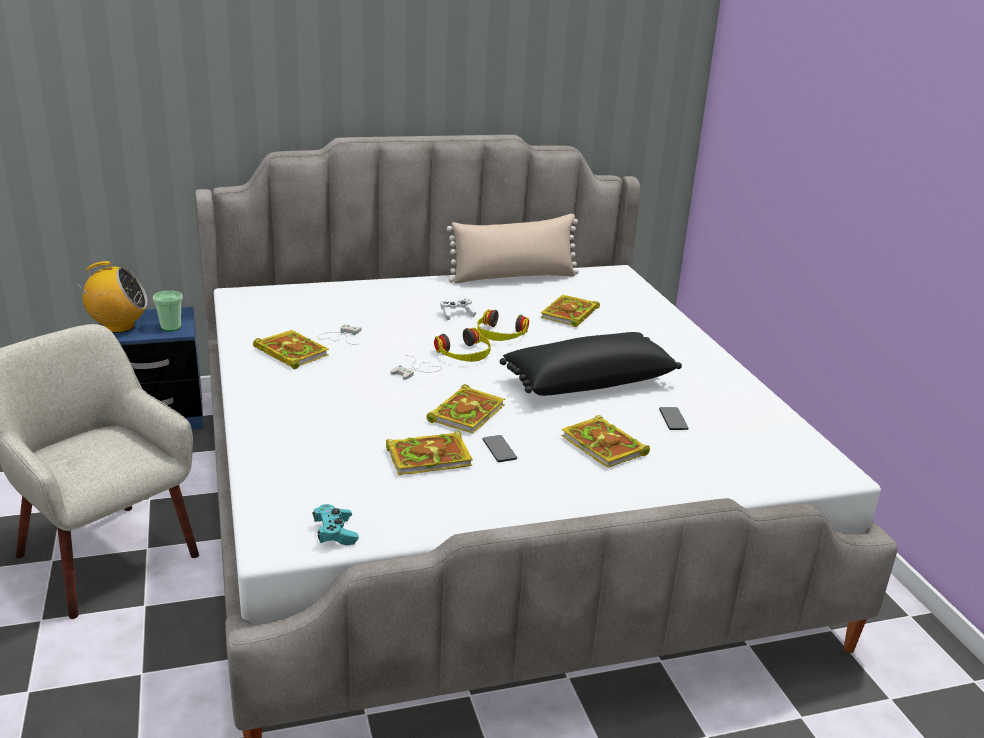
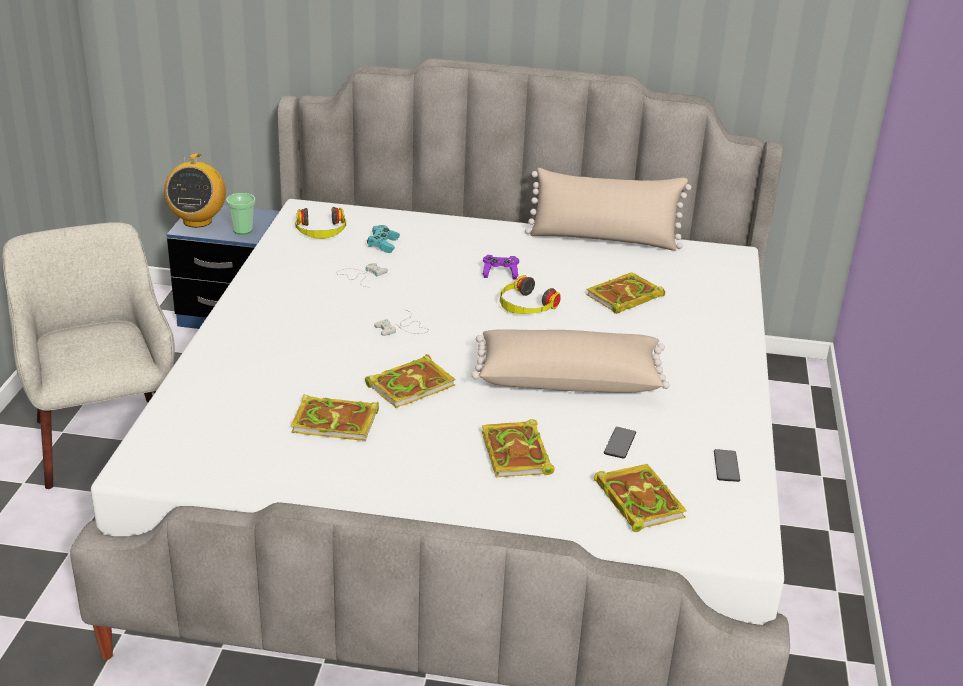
camera: 25 degrees right, 5 degrees up
(118, 327) = (197, 221): radio -> radio turned 75 degrees clockwise
(290, 352) = (300, 283): book -> book (637, 500)
(335, 533) = (192, 472): turquoise game controller -> turquoise game controller (383, 245)
(457, 314) = (500, 273): white game controller -> purple game controller
(464, 354) = (467, 321): headphones -> headphones (321, 231)
(499, 449) = (408, 431): phone -> phone (726, 466)
(587, 381) = (568, 379): black pillow -> beige pillow

